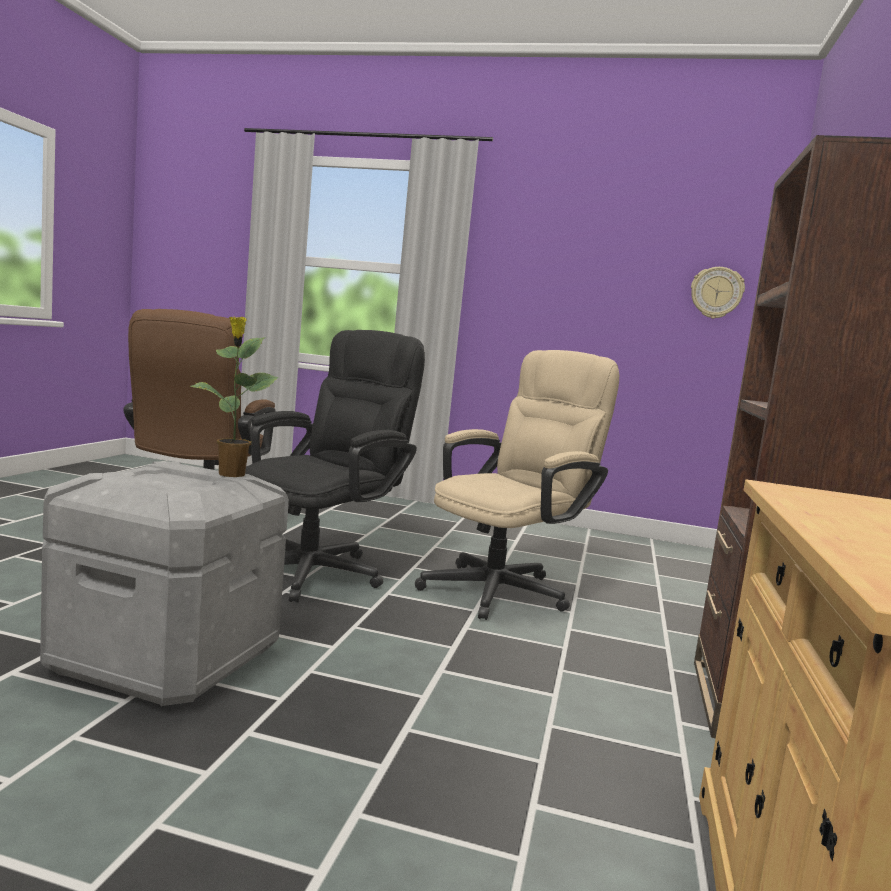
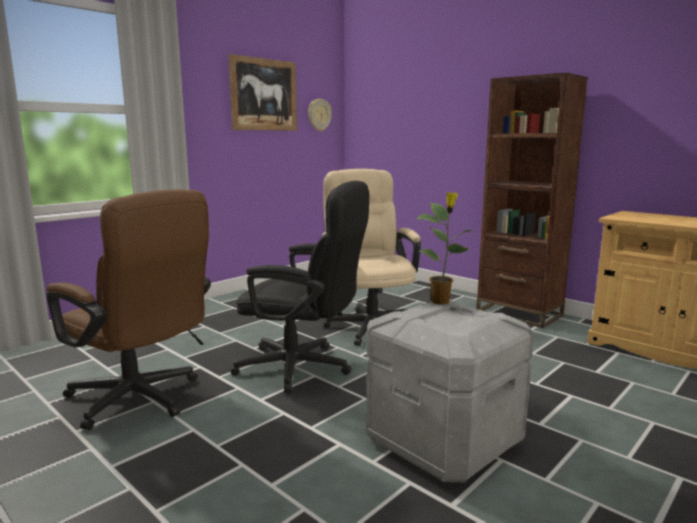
camera: 60 degrees left, 5 degrees up
(320, 570) = (303, 368): black office chair -> black office chair turned 135 degrees clockwise
(607, 258) = (264, 95): none -> picture

